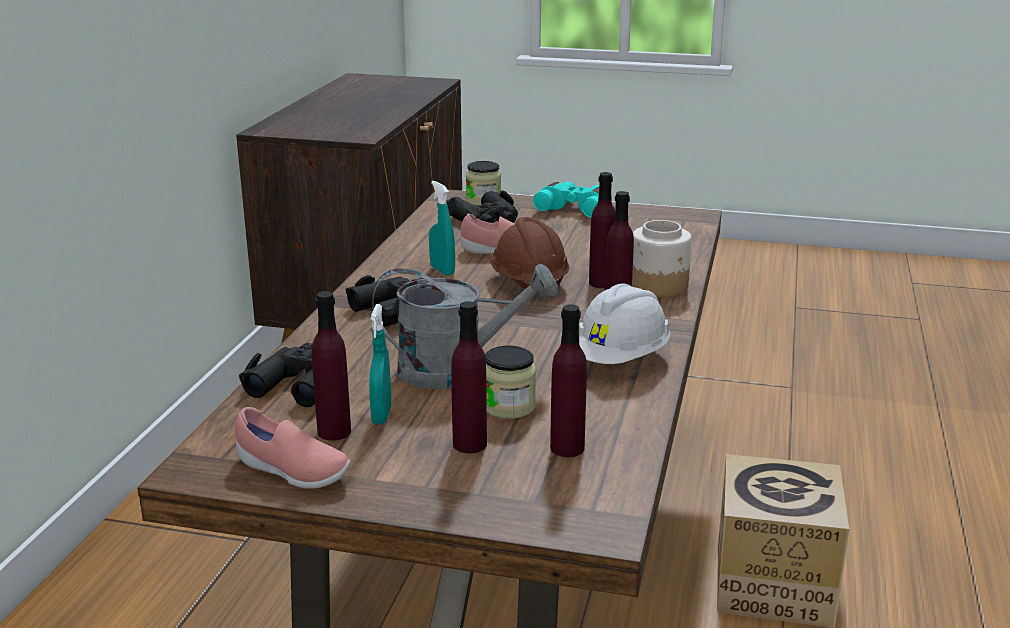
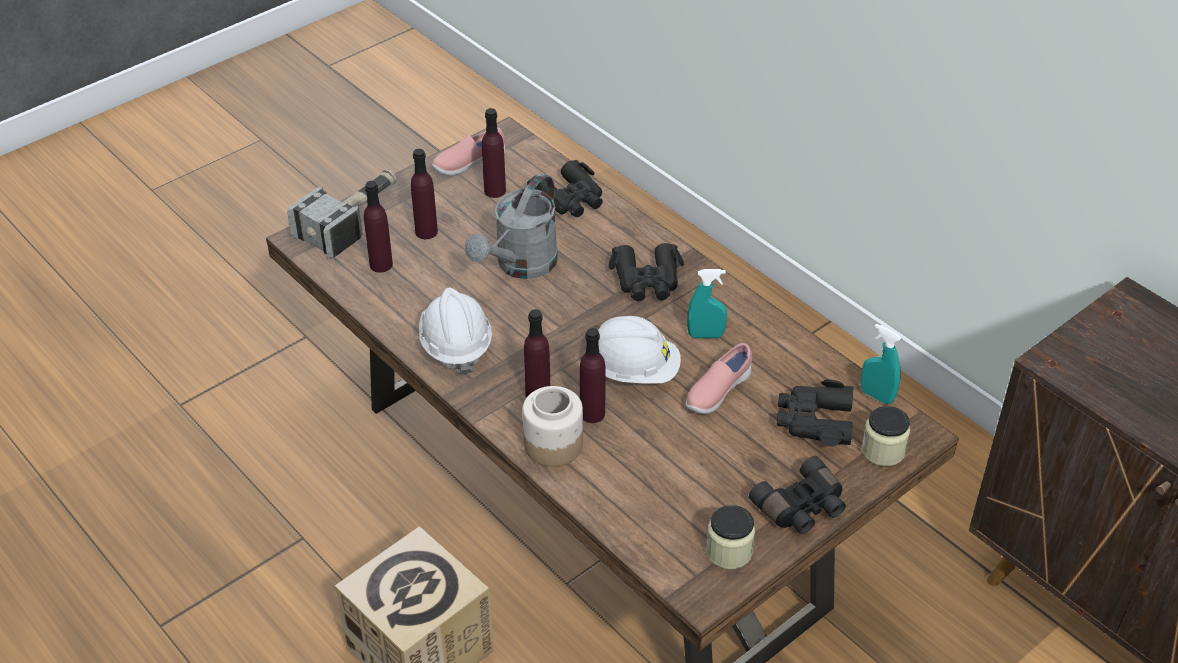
camera: 125 degrees right, 20 degrees up
(381, 416) = (494, 213): turquoise spray bottle -> turquoise spray bottle (877, 396)
(509, 406) = (450, 265): jar -> jar (729, 551)
(512, 507) = (352, 219): none -> hammer
(528, 283) = (633, 371): brown hard hat -> white hard hat
(575, 209) = (801, 508): turquoise binoculars -> black binoculars

